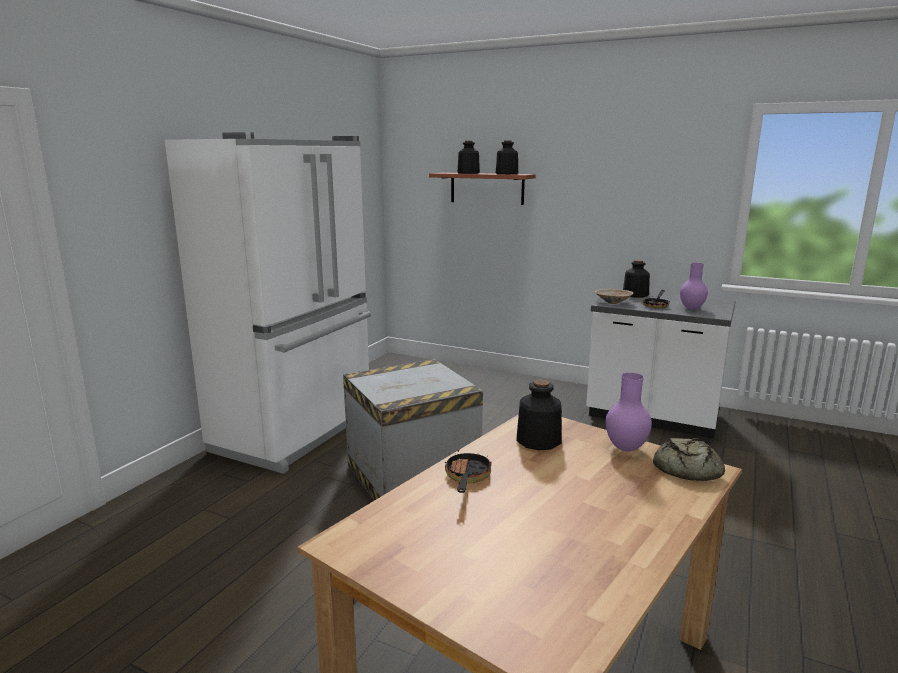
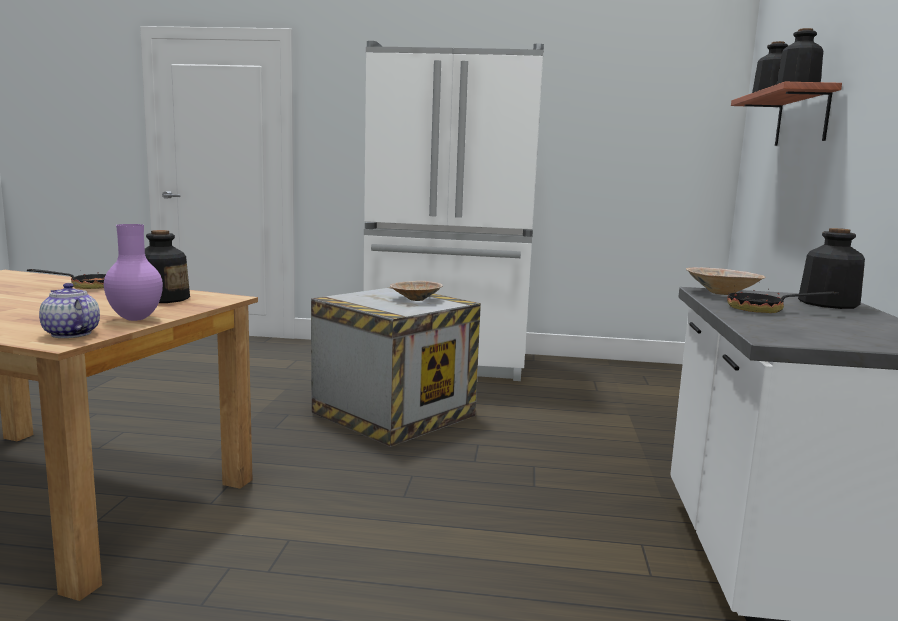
camera: 70 degrees right, 5 degrees down
(412, 375) = (415, 299): none -> beige bowl
(685, 468) = (70, 334): bread -> teapot
(692, 309) = (794, 326): purple vase -> none

